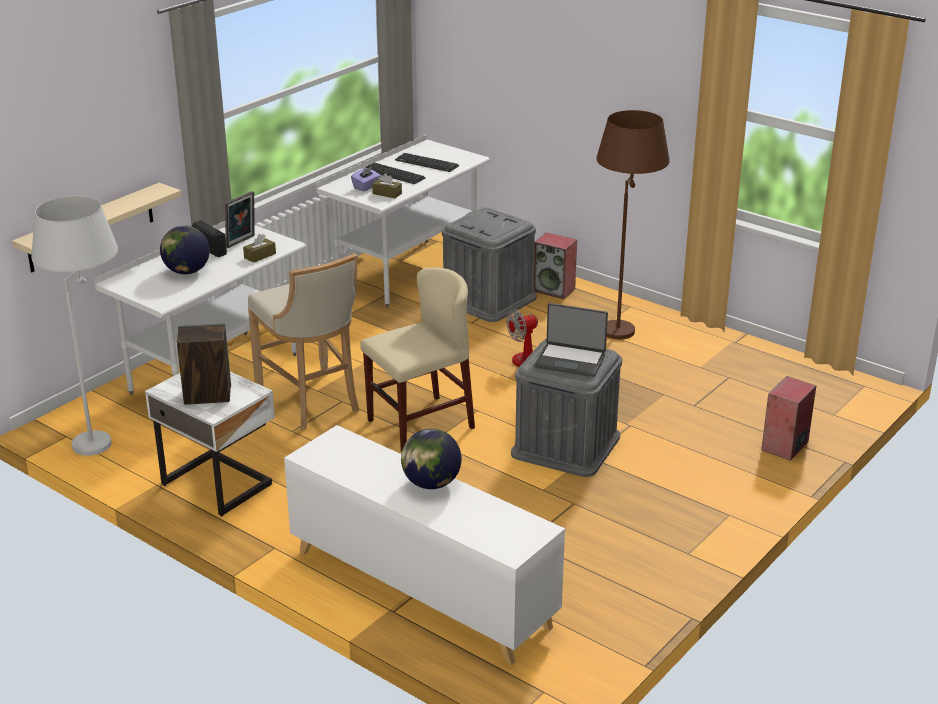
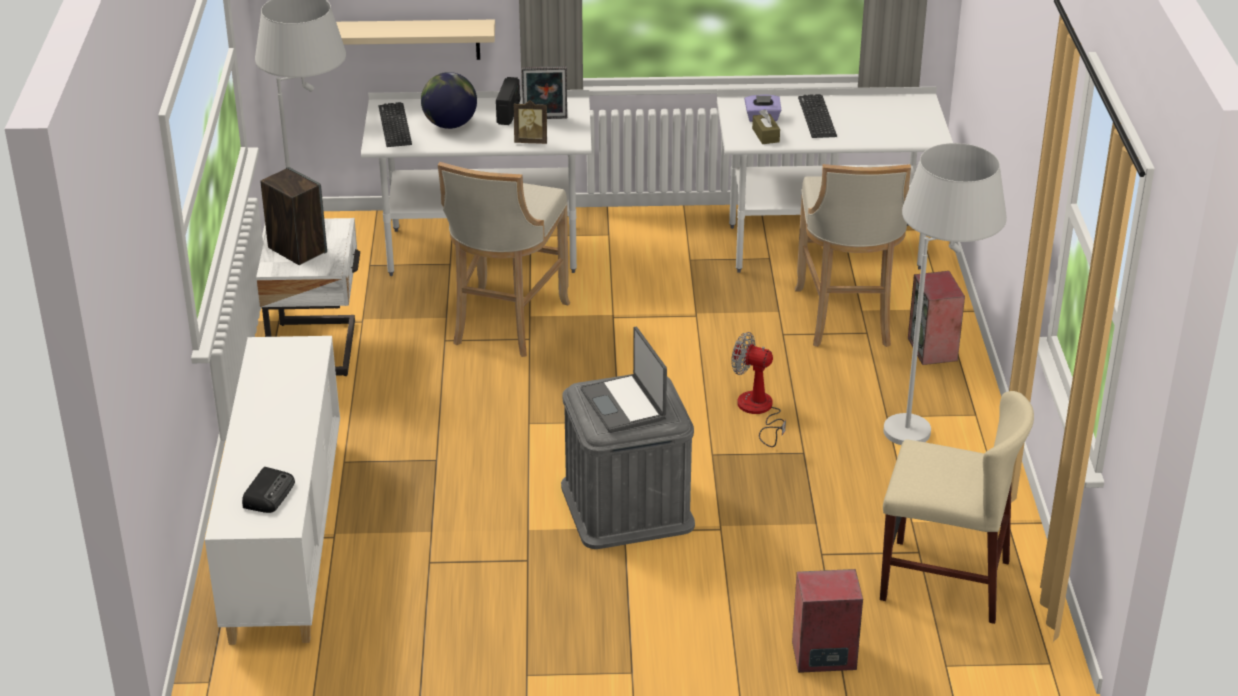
camera: 50 degrees right, 5 degrees up
(260, 256) = (531, 141): brown tissue box -> picture frame
(420, 424) = (549, 402): beige chair -> beige chair (944, 580)
(426, 163) = (874, 121): keyboard -> keyboard (395, 126)
(431, 483) = (292, 430): globe -> none
(488, 299) = (847, 319): grey storage box -> beige stool
(496, 521) = (269, 494): none -> radio
(622, 322) = (930, 426): brown floor lamp -> white floor lamp

